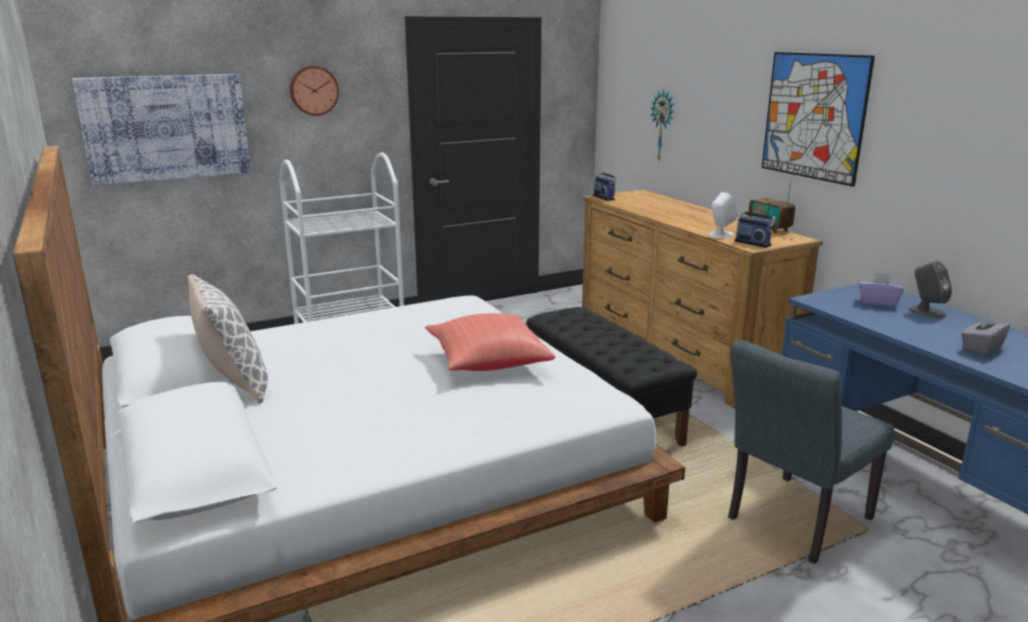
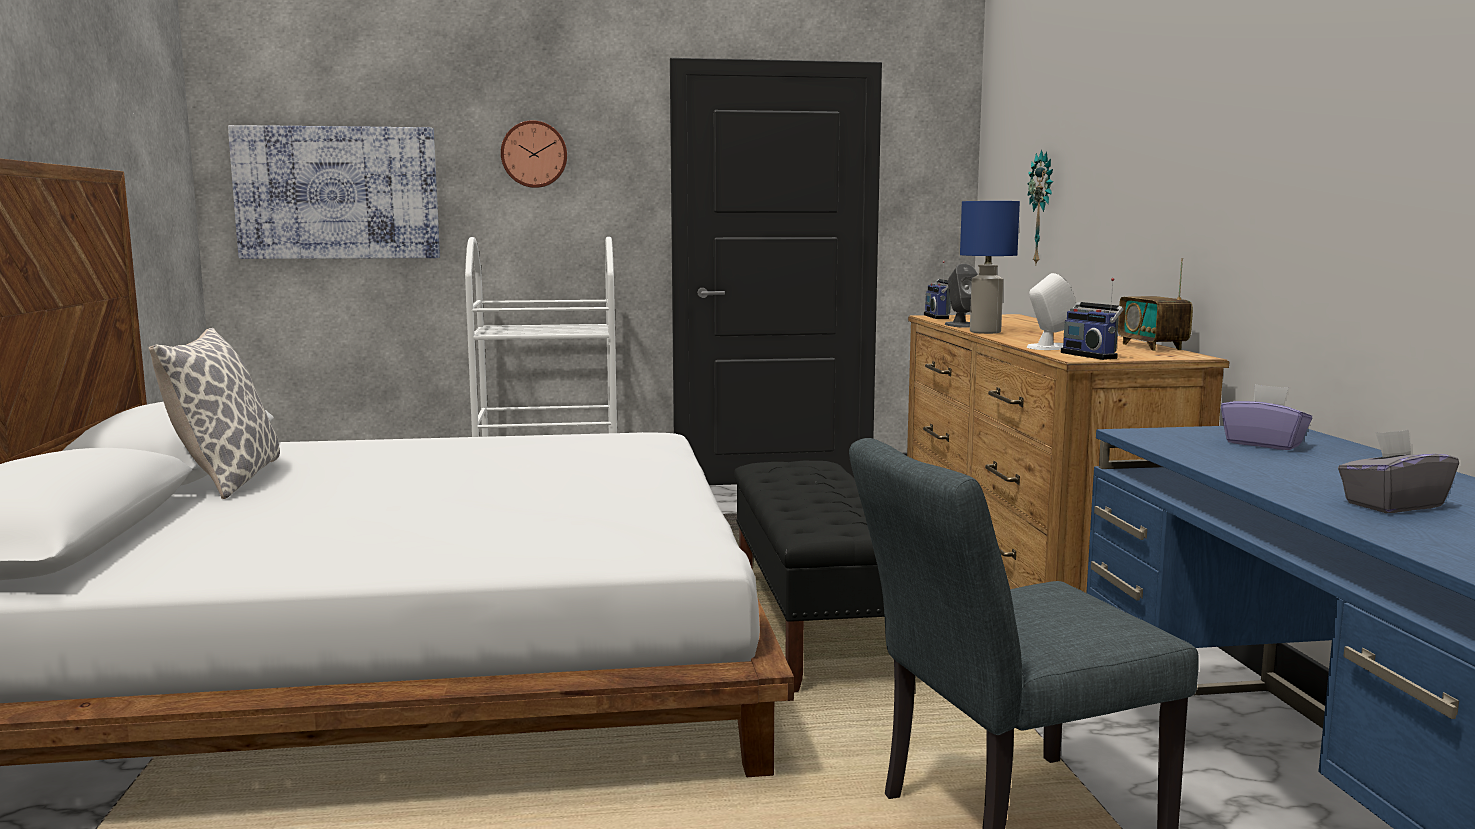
camera: 20 degrees right, 10 degrees down
(487, 362) = (577, 492): red pillow -> none
(660, 217) = (986, 332): none -> blue table lamp
(813, 116) = (1216, 144): picture -> none
(926, 312) = (1349, 459): grey speaker -> grey speaker (961, 325)

